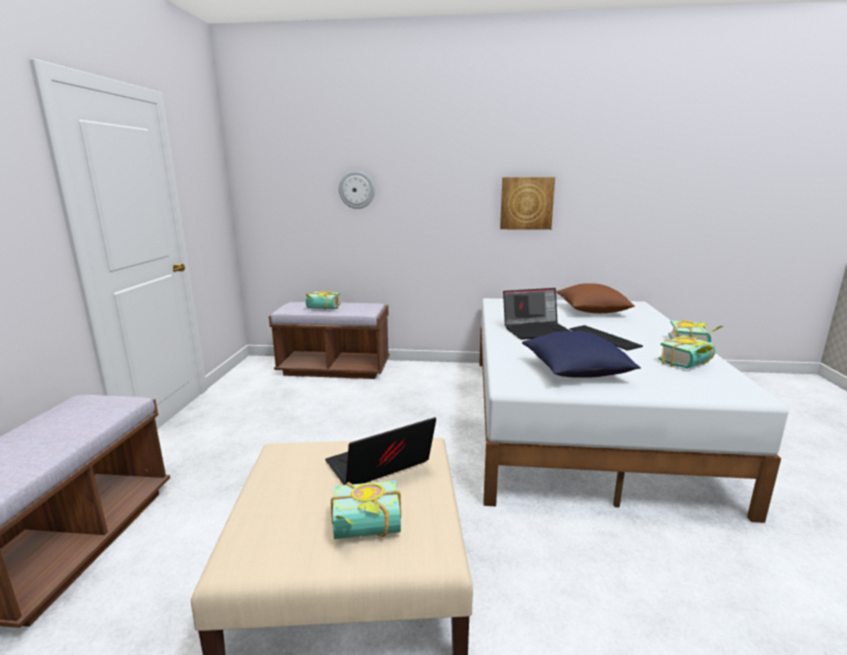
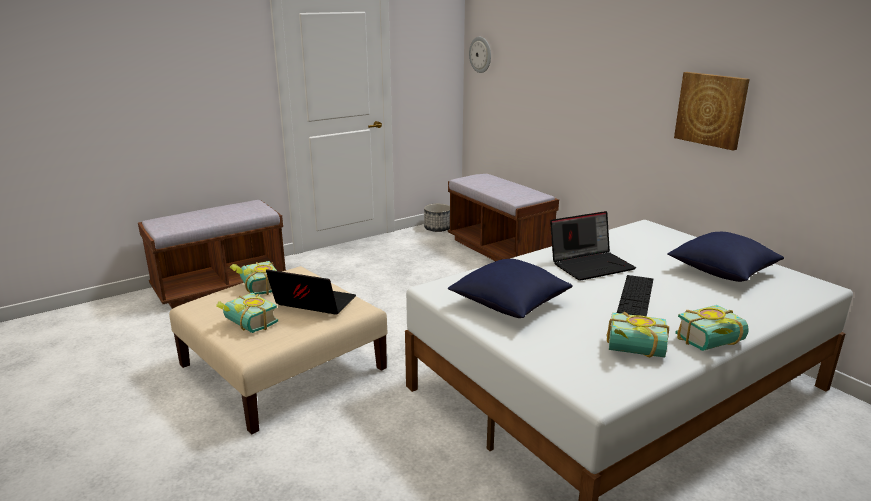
camera: 50 degrees right, 5 degrees up
(248, 372) = (437, 228): none -> planter
(322, 309) = (488, 186): book -> book (256, 288)
(356, 190) = (550, 69): wall clock -> wall clock (480, 54)
(537, 330) = (591, 264): laptop -> laptop turned 60 degrees counterclockwise
(592, 311) = (721, 272): brown pillow -> blue pillow

